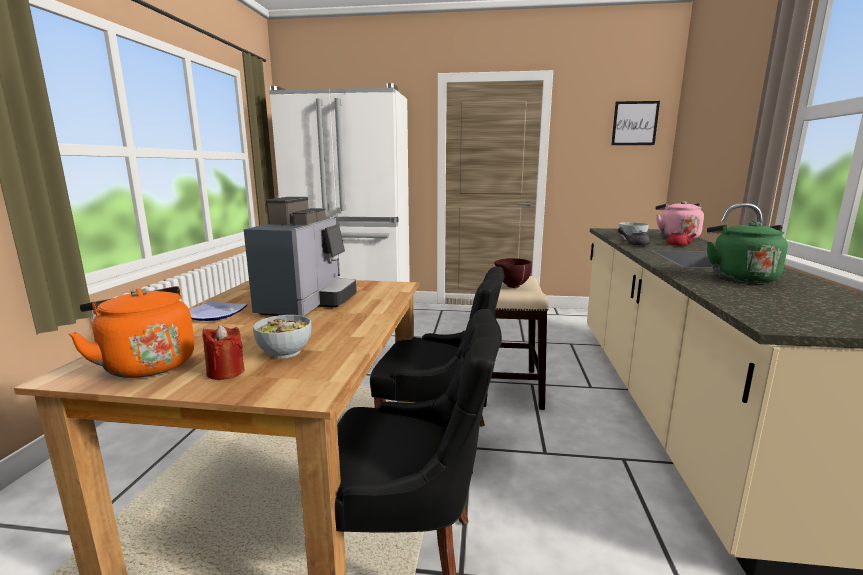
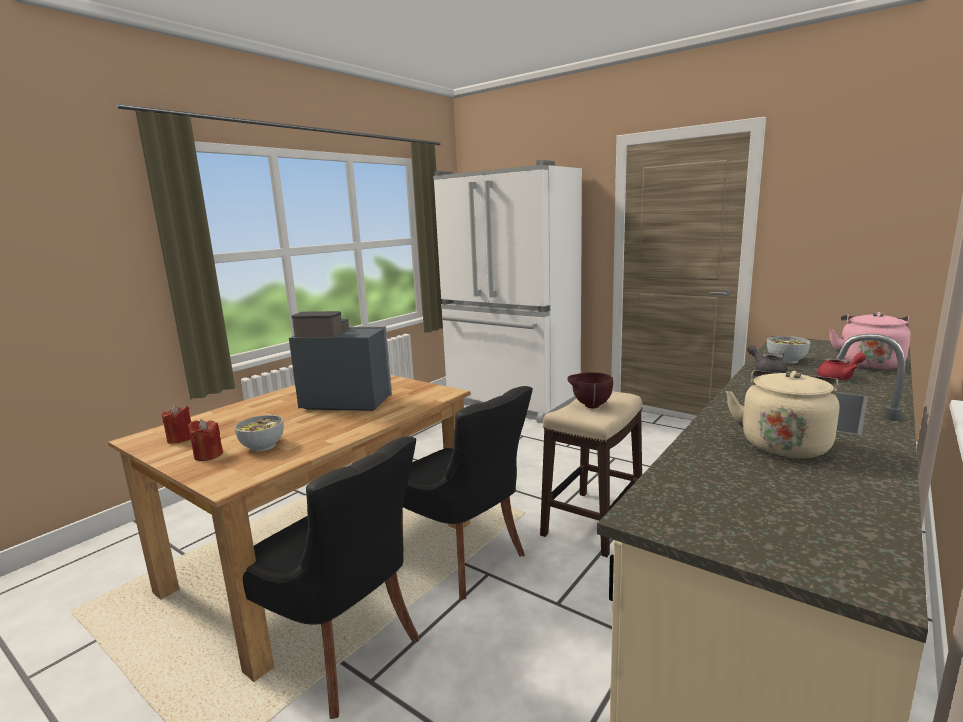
camera: 30 degrees right, 0 degrees up
(147, 364) = (180, 439): orange kettle -> red candle
(215, 314) = (272, 402): plate -> none
(307, 303) = (345, 402): coffee machine -> coffee machine turned 120 degrees counterclockwise
(635, 123) = (895, 180): picture -> none
(740, 277) = (784, 444): green kettle -> beige kettle

